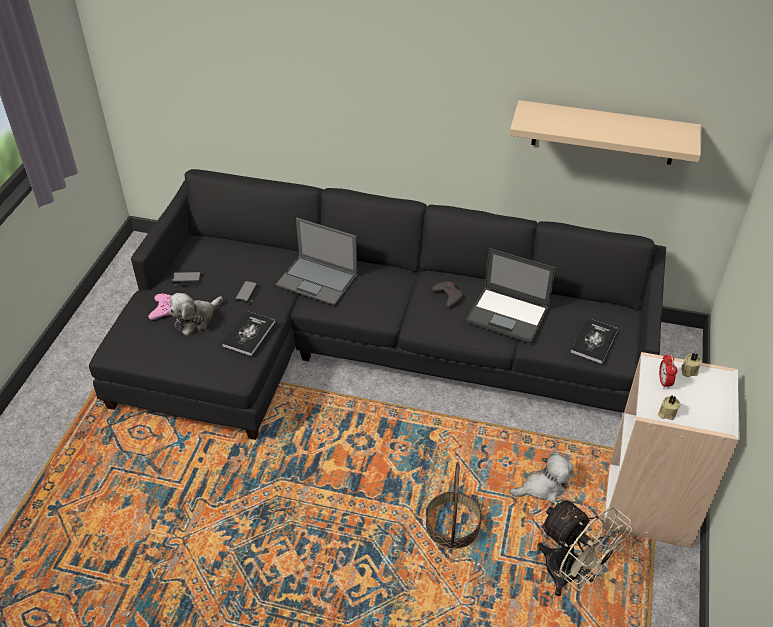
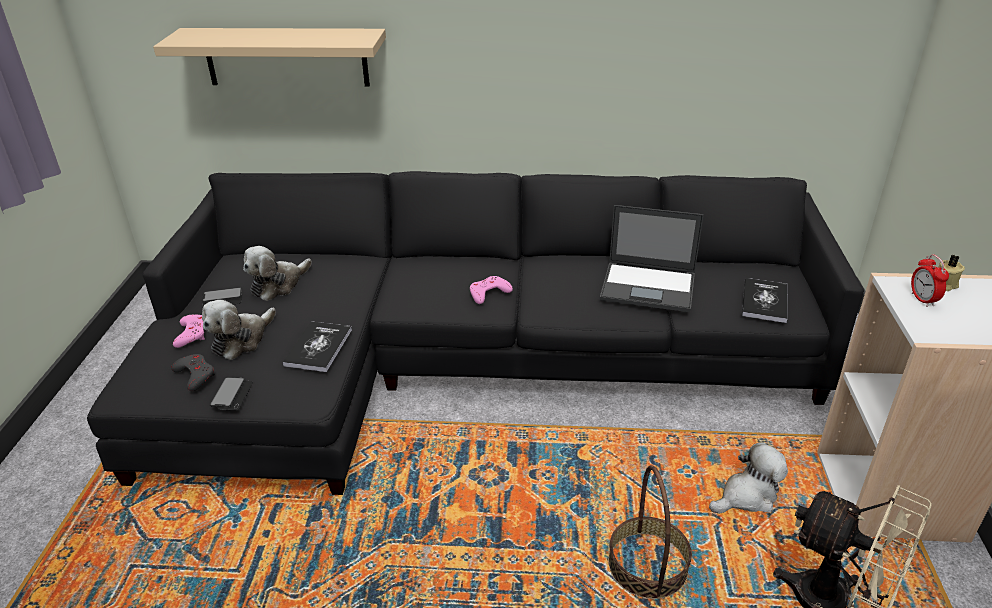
camera: 10 degrees left, 10 degrees down
(228, 272) = (278, 285): none -> plush toy
(248, 293) = (309, 303): phone -> phone (232, 395)
(318, 280) = (398, 280): laptop -> none
(383, 302) = (488, 293): none -> pink game controller
(448, 296) = (567, 276): grey game controller -> grey game controller (195, 375)
(604, 133) = (730, 51): beige shelf -> beige shelf (286, 57)
(666, 413) = (951, 333): beige candle -> none

